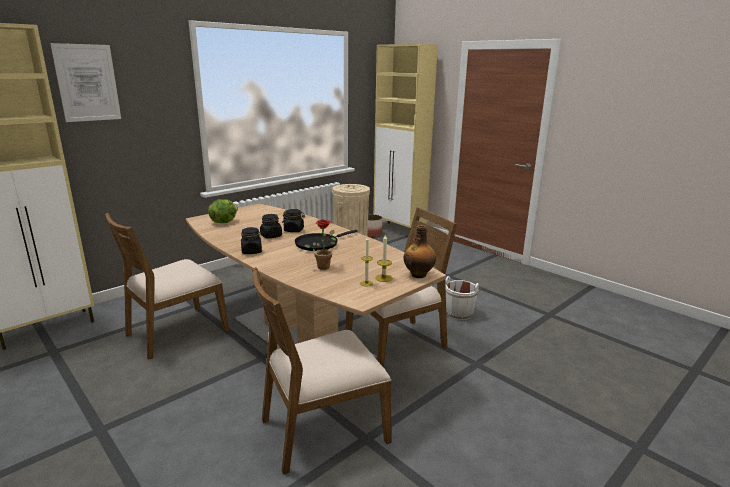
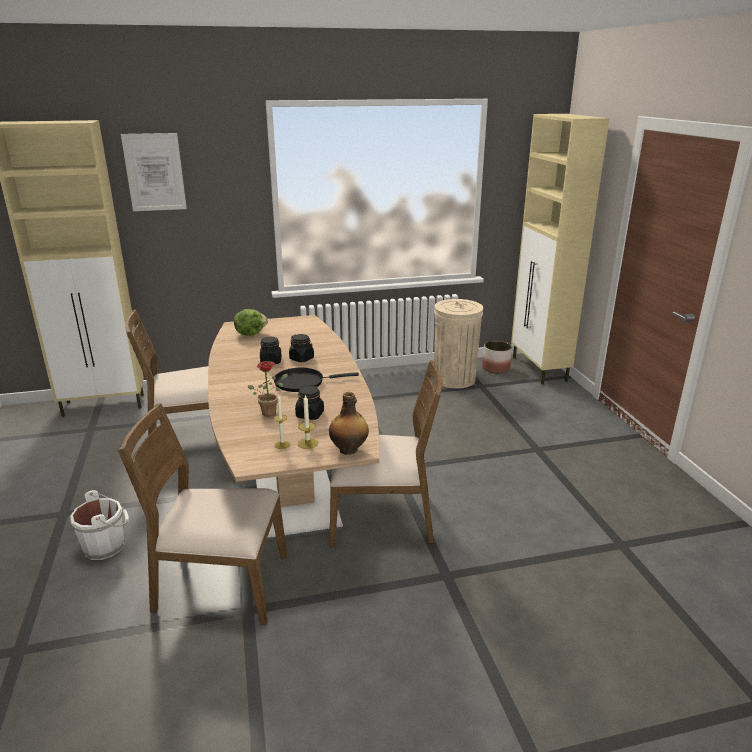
camera: 30 degrees right, 5 degrees up
(251, 251) = (230, 377): black jar -> black jar (310, 415)
(459, 312) = (497, 503): white bucket -> white bucket (106, 546)

